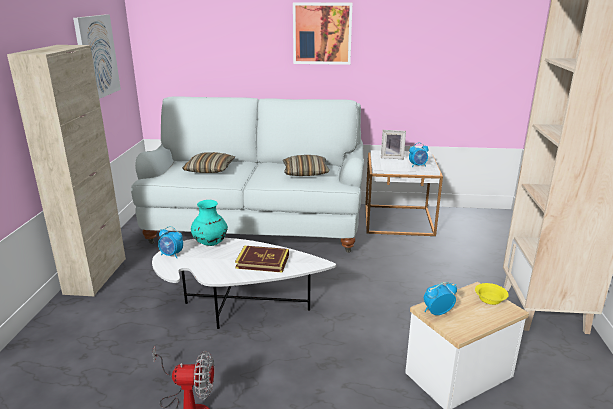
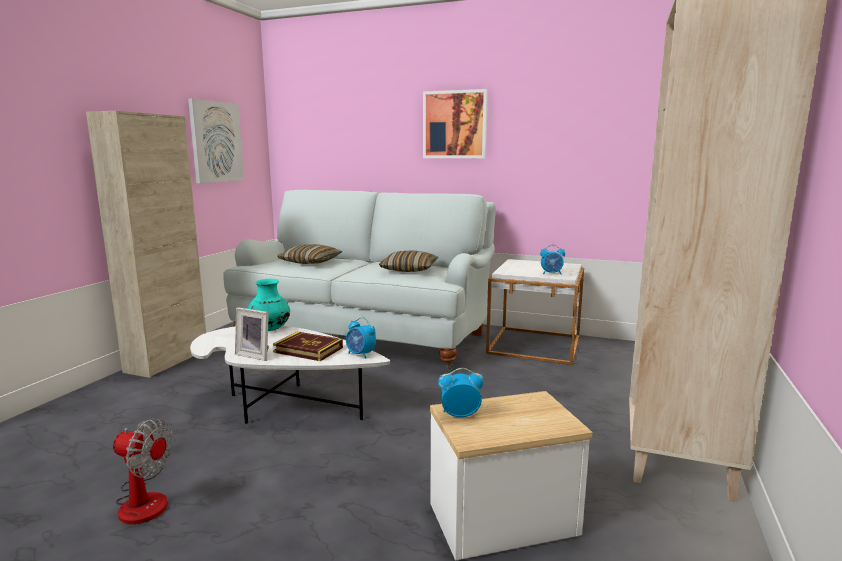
camera: 15 degrees right, 10 degrees down
(171, 255) = (220, 335): alarm clock -> alarm clock (360, 354)
(392, 157) = (527, 265): picture frame -> picture frame (255, 355)
(490, 299) = (547, 411): yellow bowl -> none

